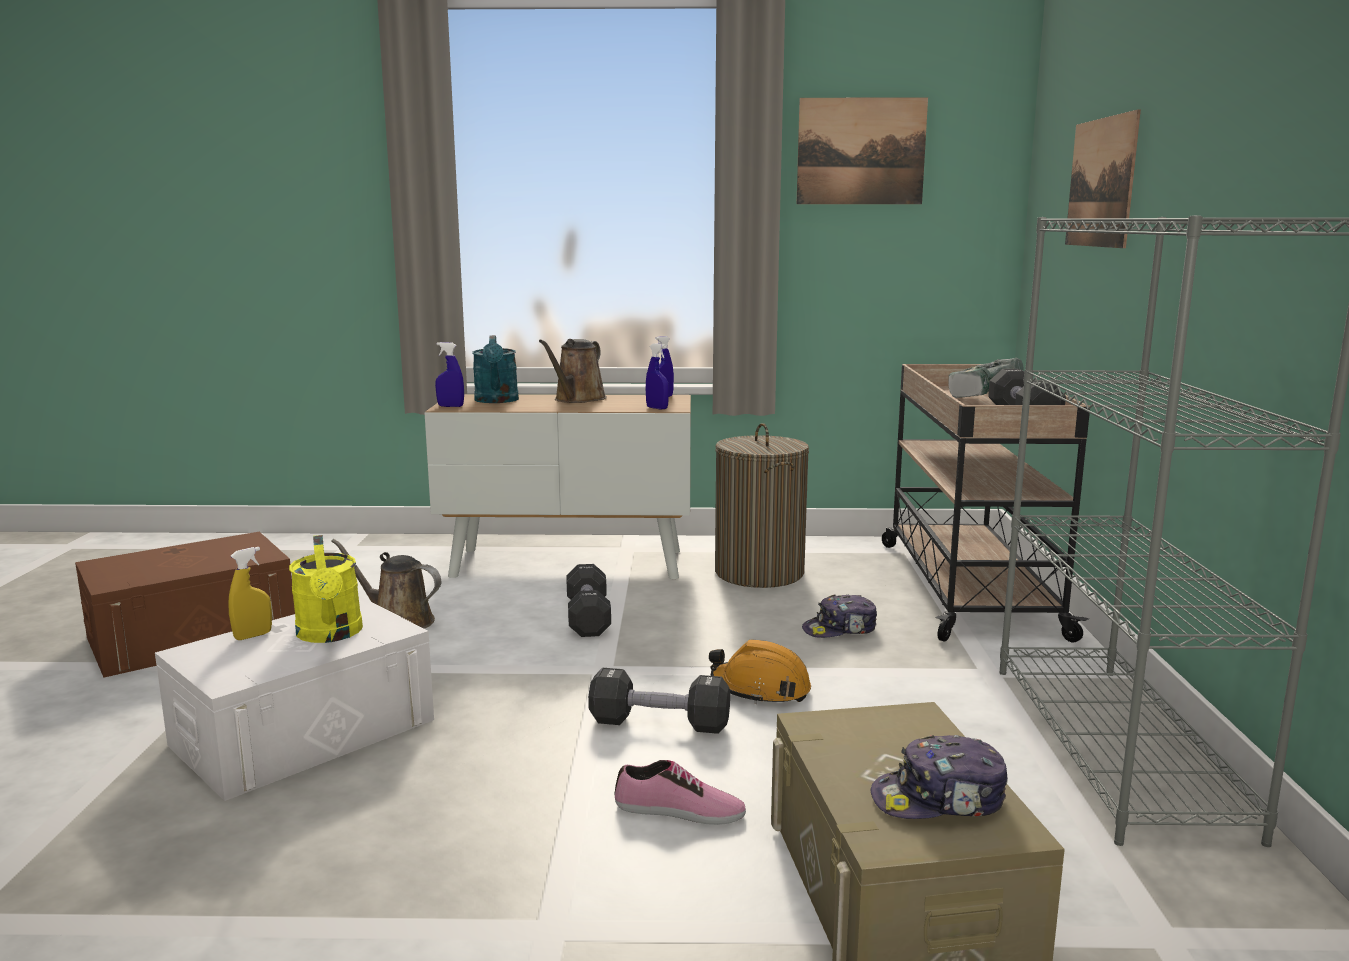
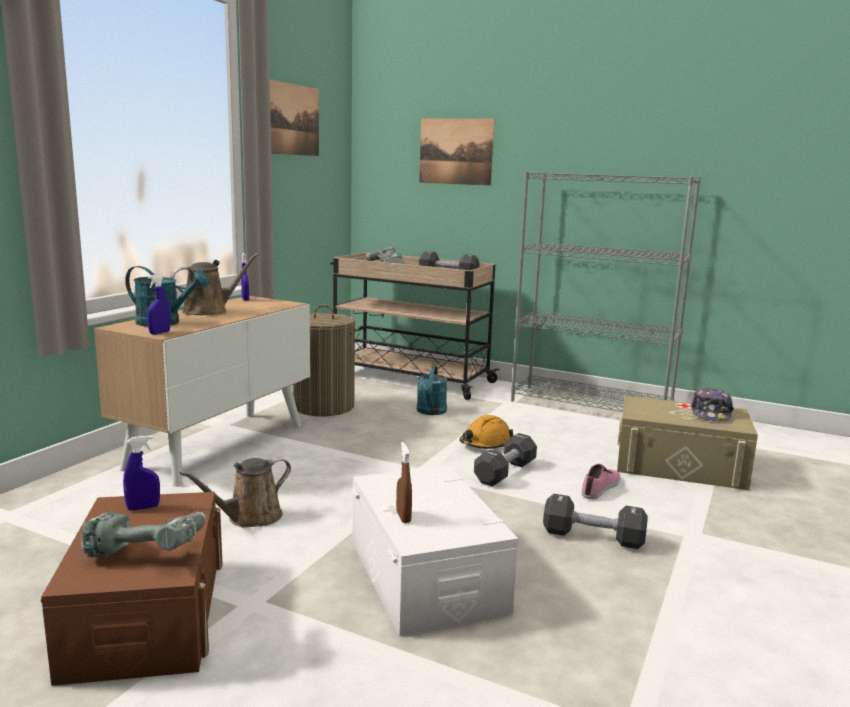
camera: 65 degrees left, 0 degrees up
(153, 568) = (149, 551): none -> power drill
(253, 636) = (403, 517): yellow spray bottle -> brown spray bottle
(330, 635) = (428, 492): yellow watering can -> none
(577, 399) = (209, 311): brown watering can -> brown watering can turned 90 degrees counterclockwise
(588, 617) = (333, 459): black dumbbell -> black dumbbell (593, 537)
(657, 408) = (282, 305): blue spray bottle -> blue spray bottle (143, 508)
(840, 630) = (430, 412): cap -> turquoise watering can

